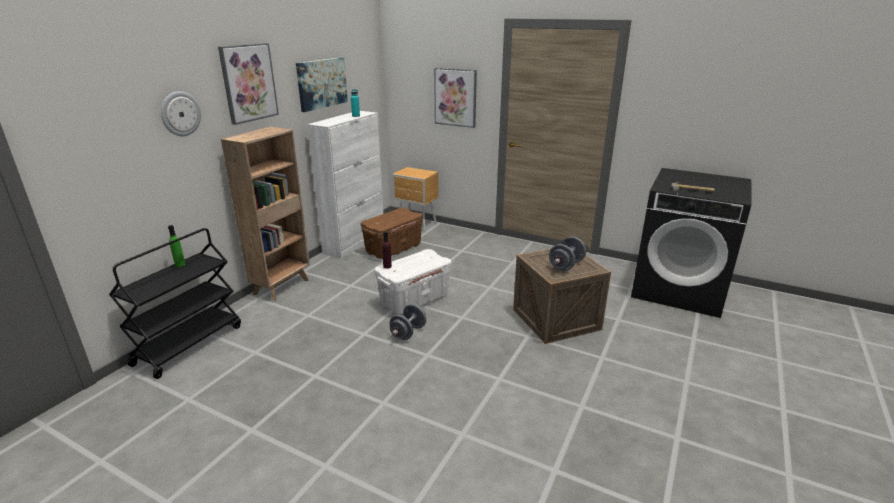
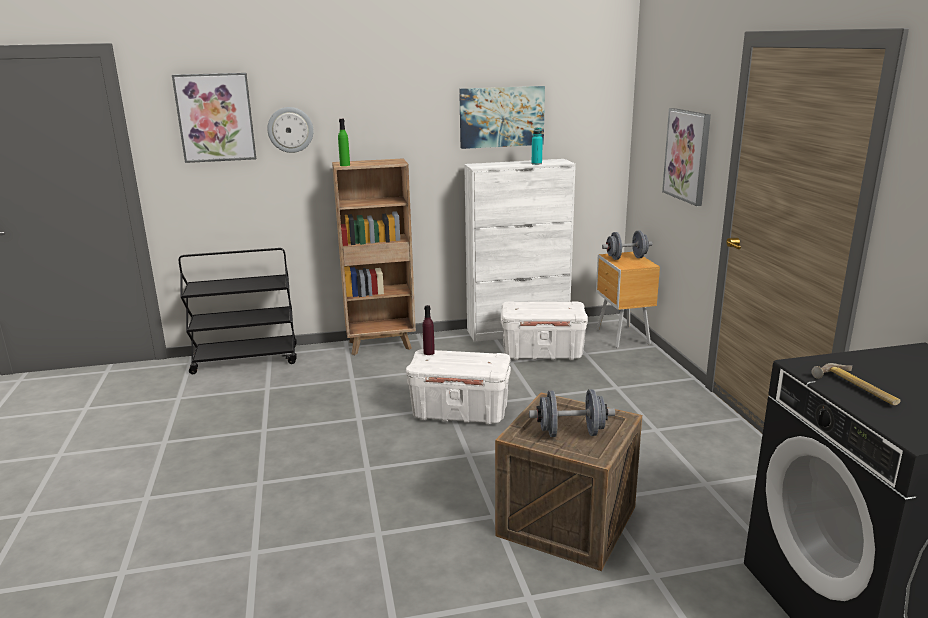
camera: 50 degrees right, 5 degrees down
(180, 264) = (257, 278): green bottle -> green bottle (345, 165)
(248, 83) = (383, 106): picture -> picture (215, 117)
(393, 248) = (543, 353): brown storage box -> white storage box
(408, 332) = (393, 439): grey dumbbell -> grey dumbbell (626, 258)

